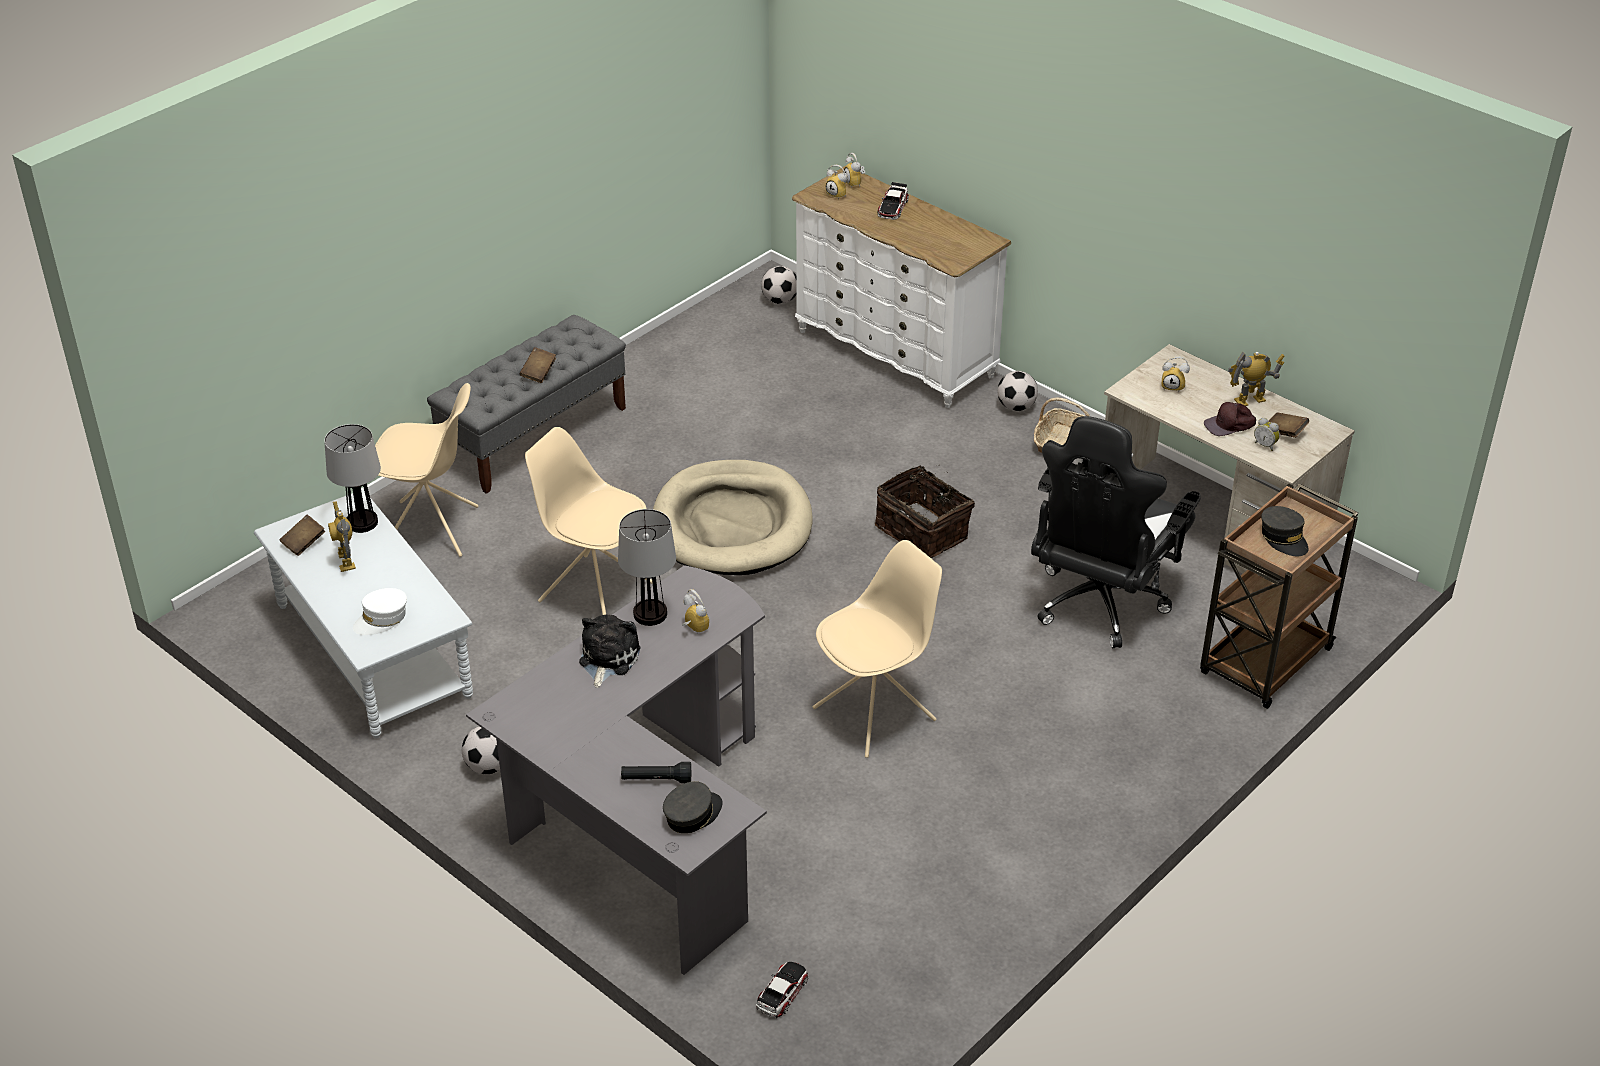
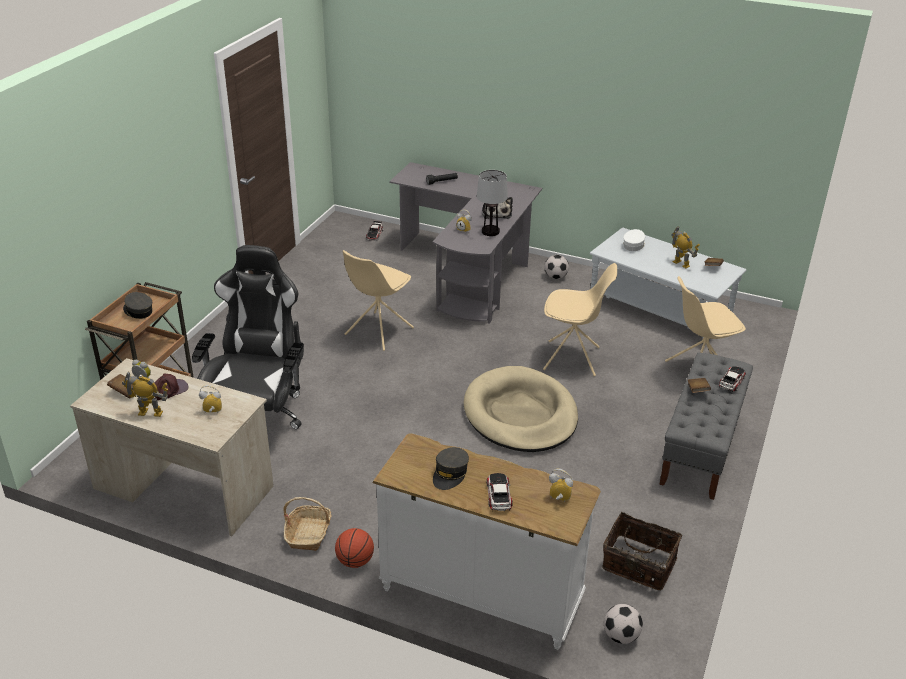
camera: 160 degrees right, 5 degrees down
(362, 523) = (695, 281): table lamp -> none
(484, 374) = (732, 381): none -> toy car
(692, 814) = (419, 175): grey cap -> grey cap (450, 474)
(855, 183) = (551, 518): alarm clock -> none
(923, 531) = (392, 437): basket -> basket (638, 566)
(1016, 407) = (355, 561): football -> basketball
(1250, 401) = (150, 413): toy robot -> toy robot turned 135 degrees counterclockwise

